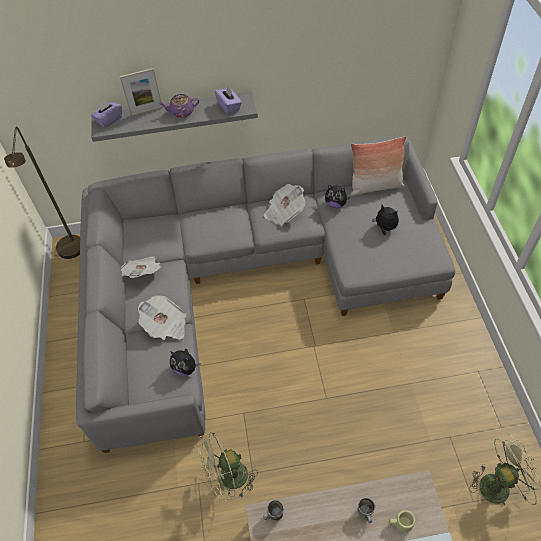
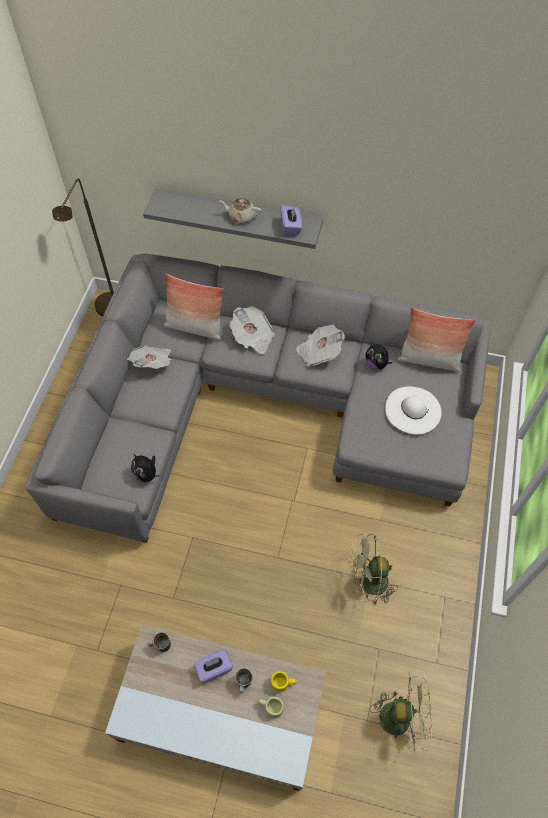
camera: 20 degrees right, 5 degrees up
(109, 120) = (168, 200): purple tissue box -> purple tissue box (214, 668)
(146, 111) = (208, 203): picture frame -> none
(165, 325) = (148, 425): newspaper -> newspaper (253, 337)
(166, 230) = (194, 327): none -> pillow
(181, 112) = (241, 216): purple teapot -> beige teapot
(228, 479) = (148, 593): green fan -> green fan (367, 583)
(385, 228) = (413, 410): plush toy -> white hat
(399, 497) = (283, 683): none -> yellow mug

